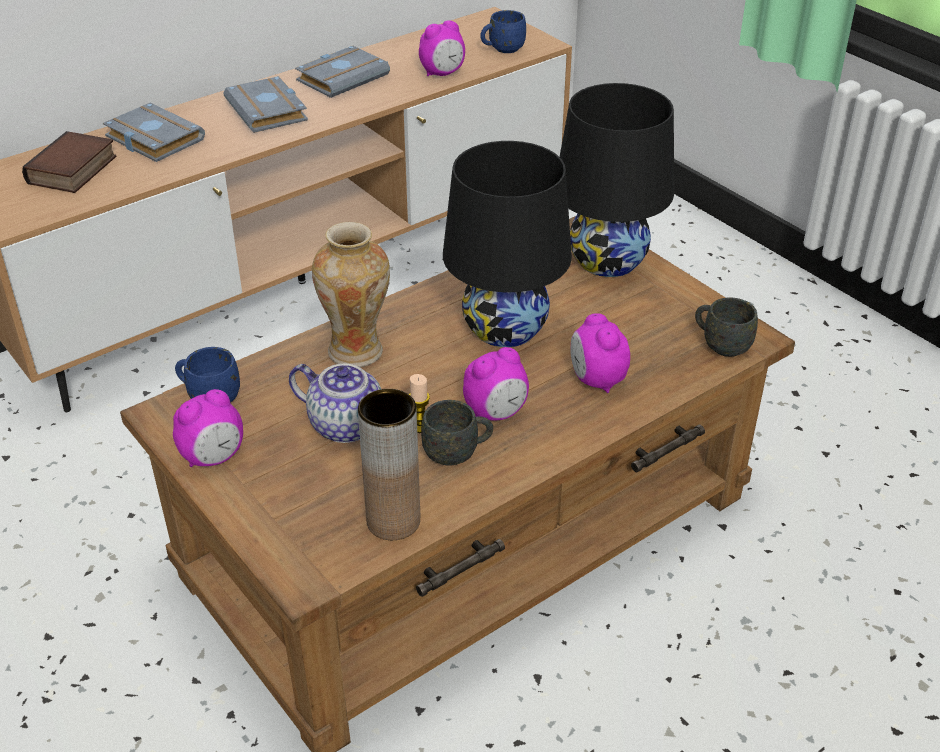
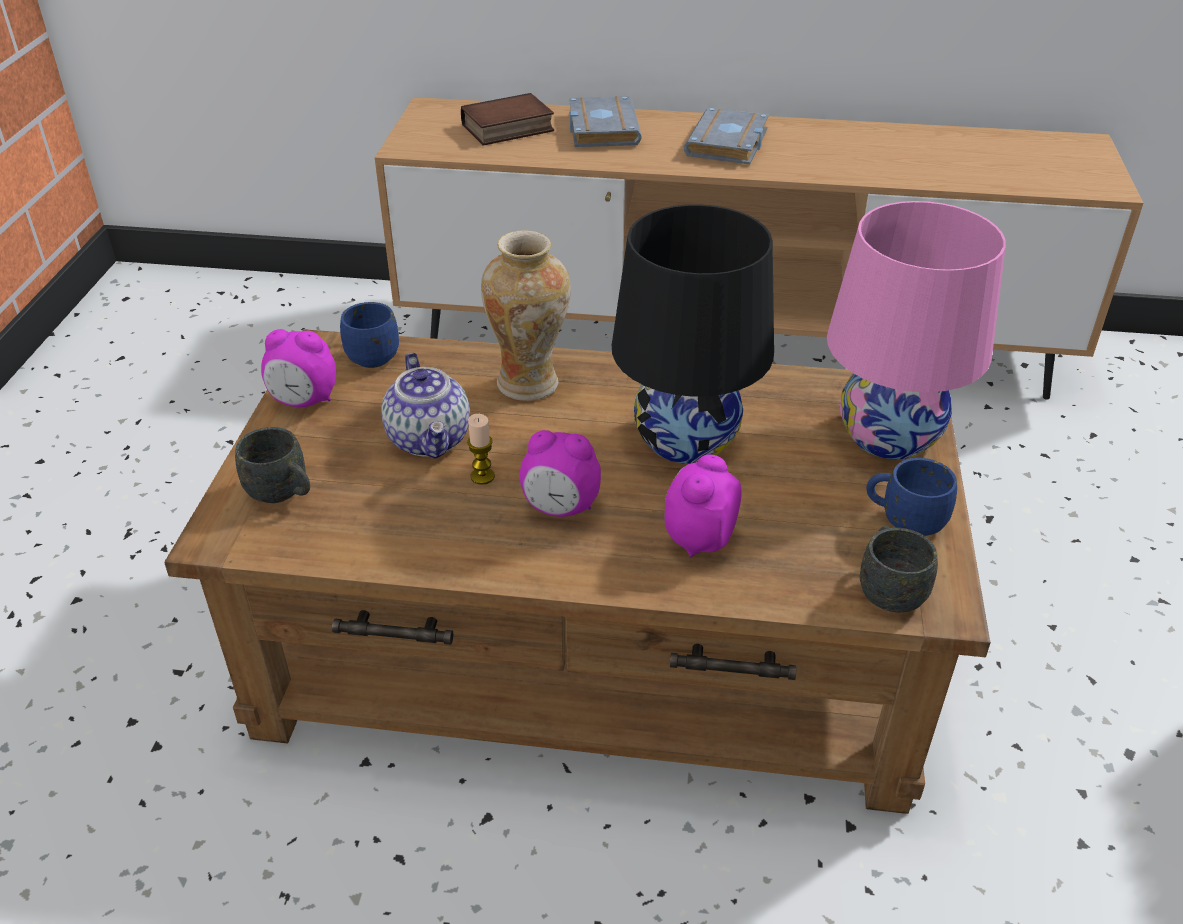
camera: 45 degrees right, 0 degrees up
(342, 77) = (841, 141): grey book -> none
(393, 521) = (342, 539): brown vase -> none
(442, 73) = (948, 175): alarm clock -> none
(457, 453) = (476, 520): grey mug -> grey mug (283, 494)
(502, 49) = (1051, 176): blue mug -> blue mug (904, 520)
(607, 260) = (888, 434): black table lamp -> pink table lamp

